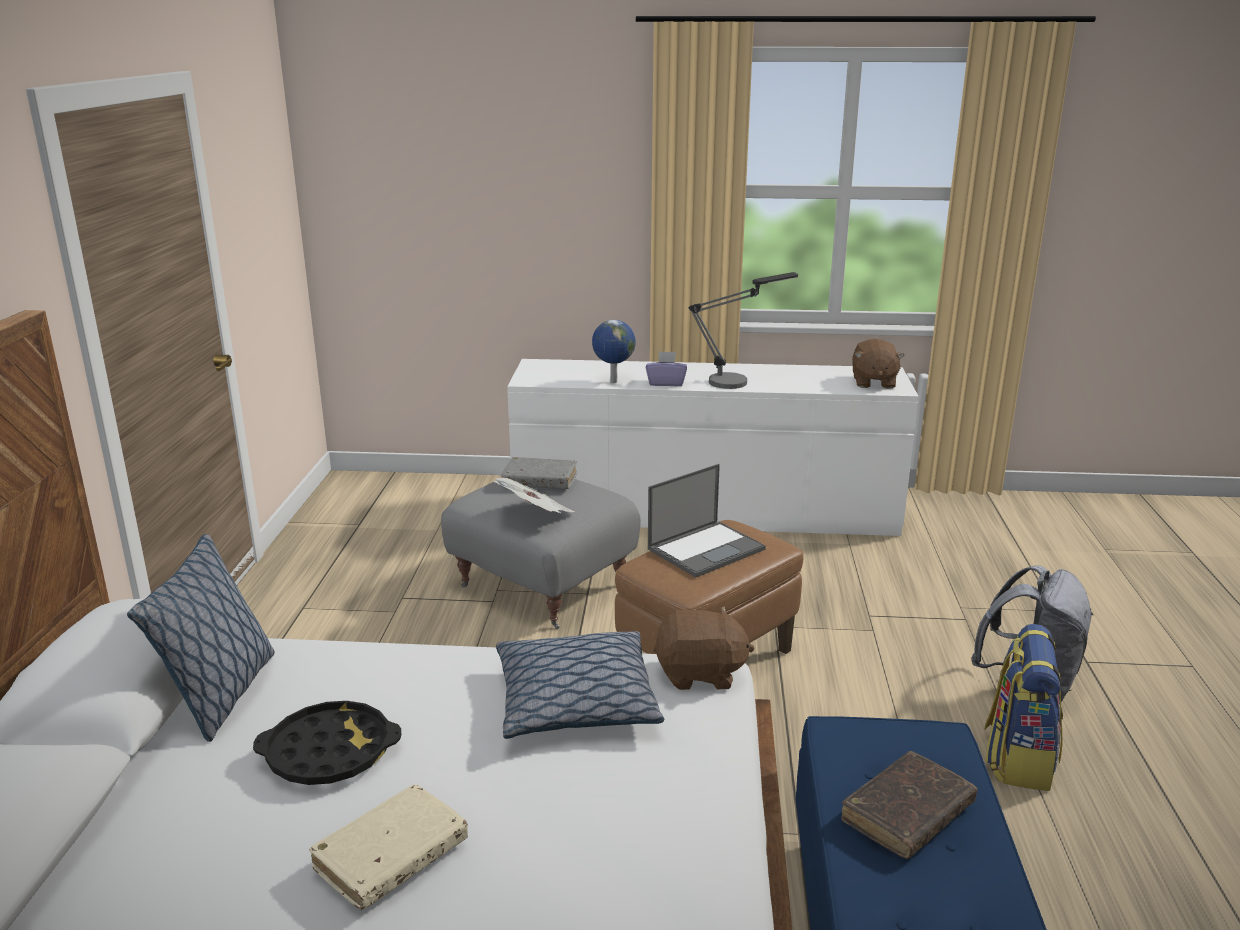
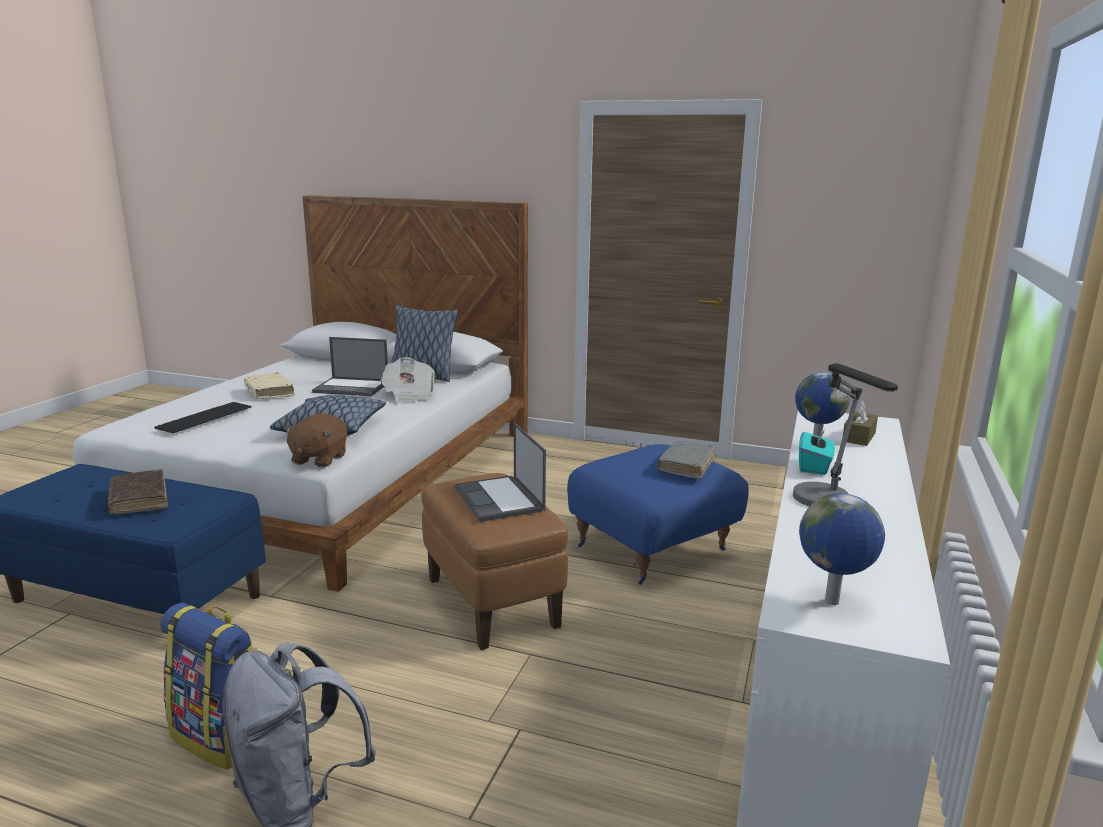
camera: 105 degrees right, 5 degrees down
(329, 752) = (352, 387): black tray -> laptop
(535, 515) = (616, 458): newspaper -> newspaper (409, 395)
(543, 587) = (651, 549): grey ottoman -> blue ottoman
(583, 370) = (858, 437): none -> brown tissue box
(604, 867) = (205, 417): none -> keyboard
(666, 383) = (814, 466): purple tissue box -> turquoise tissue box
(873, 382) = (832, 602): brown plush toy -> globe

